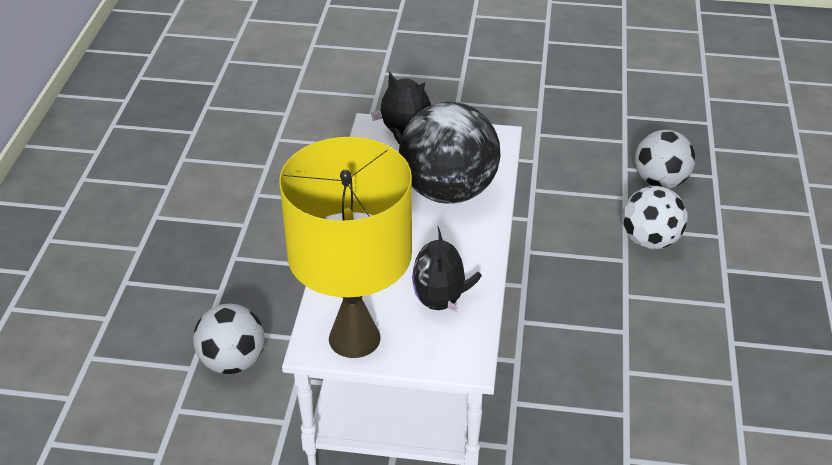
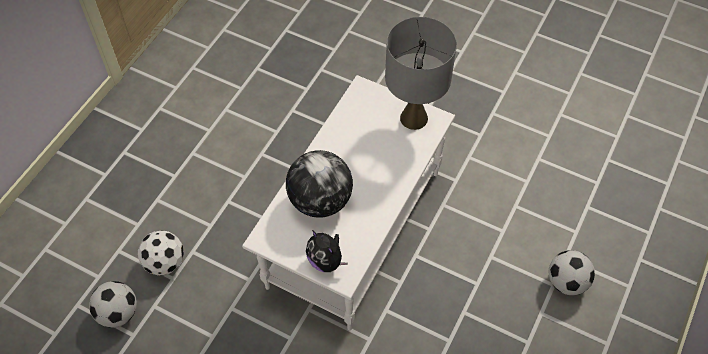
camera: 160 degrees left, 15 degrees up
(232, 361) = (465, 254): football -> football (566, 282)
(355, 338) = (413, 118): yellow table lamp -> grey table lamp
(442, 300) = (359, 126): plush toy -> none

